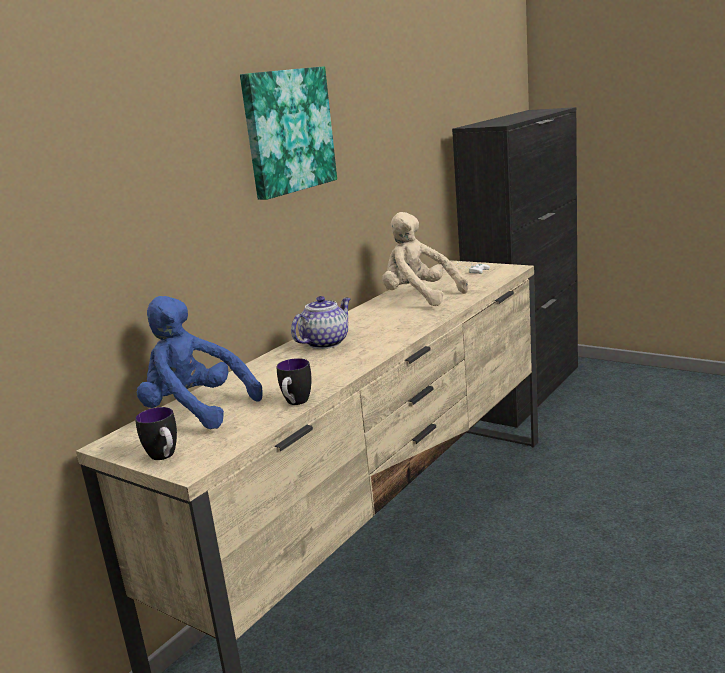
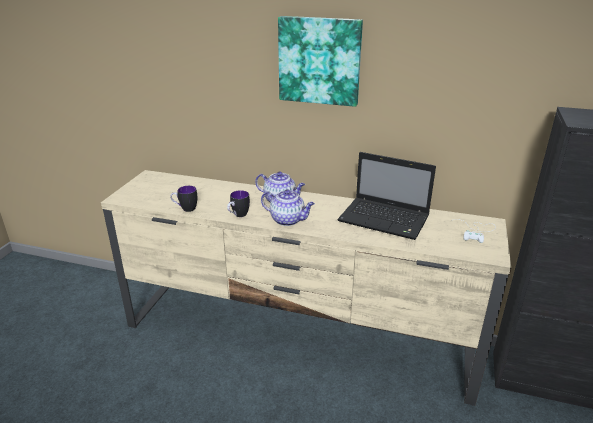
camera: 70 degrees right, 10 degrees up
(165, 457) = (130, 190): mug -> mug (238, 216)
(196, 411) = (181, 185): blue plush toy -> none
(386, 339) = (288, 220): none -> teapot
(419, 297) = (385, 220): beige plush toy -> laptop

